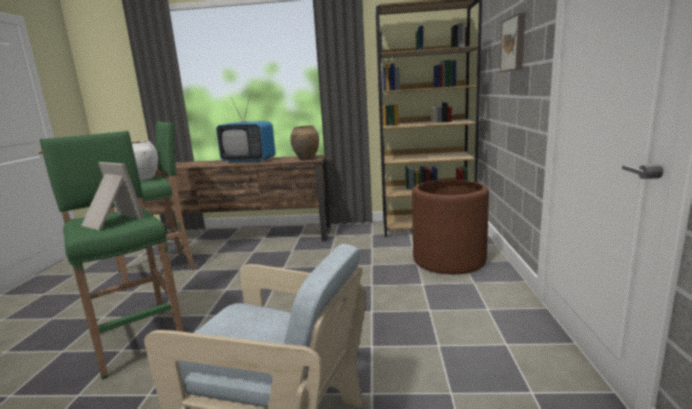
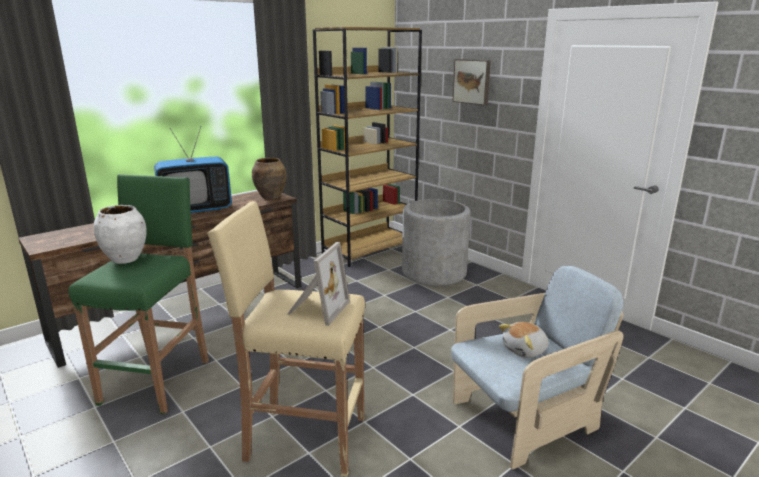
camera: 45 degrees left, 5 degrees up
(110, 221) = (316, 309): picture frame -> picture frame turned 120 degrees clockwise
(137, 339) = (303, 438): green stool -> beige stool
(261, 334) = (525, 350): none -> plush toy
(449, 260) = (434, 272): brown planter -> grey planter

